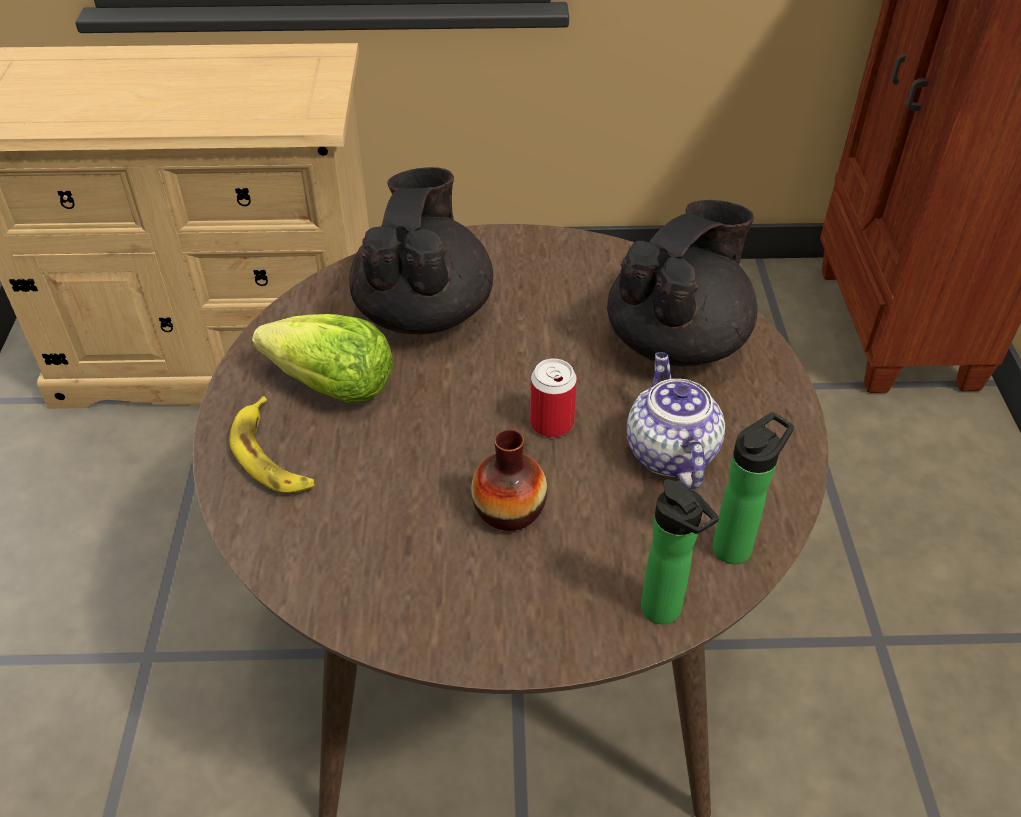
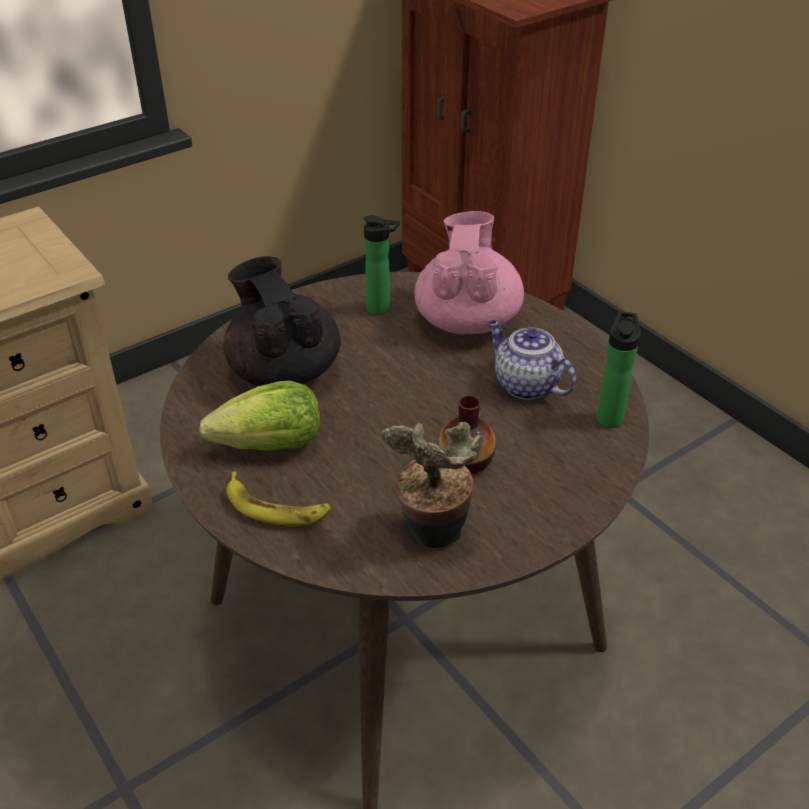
camera: 35 degrees left, 5 degrees down
(387, 576) = (431, 535): none -> potted plant
(551, 423) = (440, 400): can -> none
(665, 612) = (608, 469): bottle -> bottle (382, 309)
(677, 341) = (467, 320): black teapot -> pink teapot

